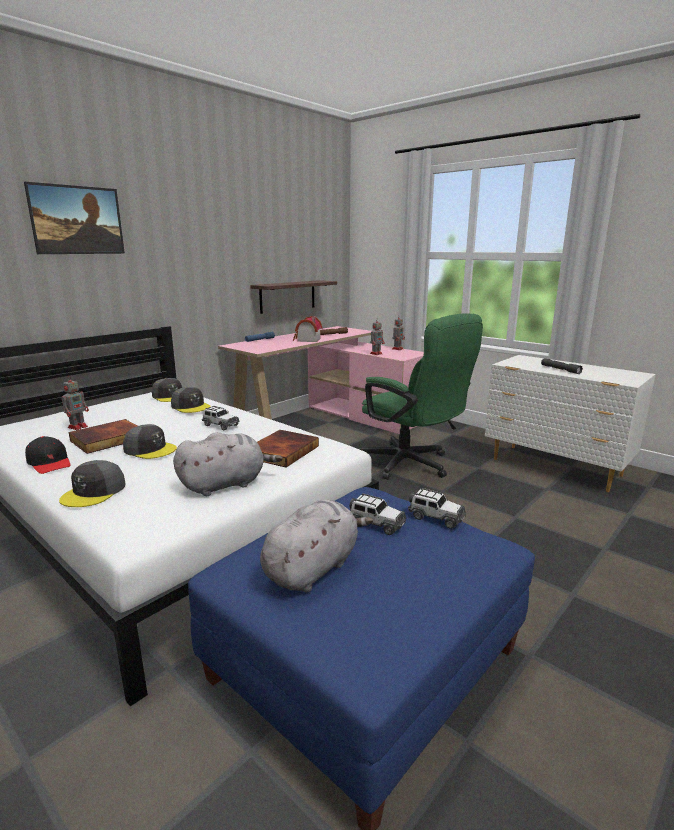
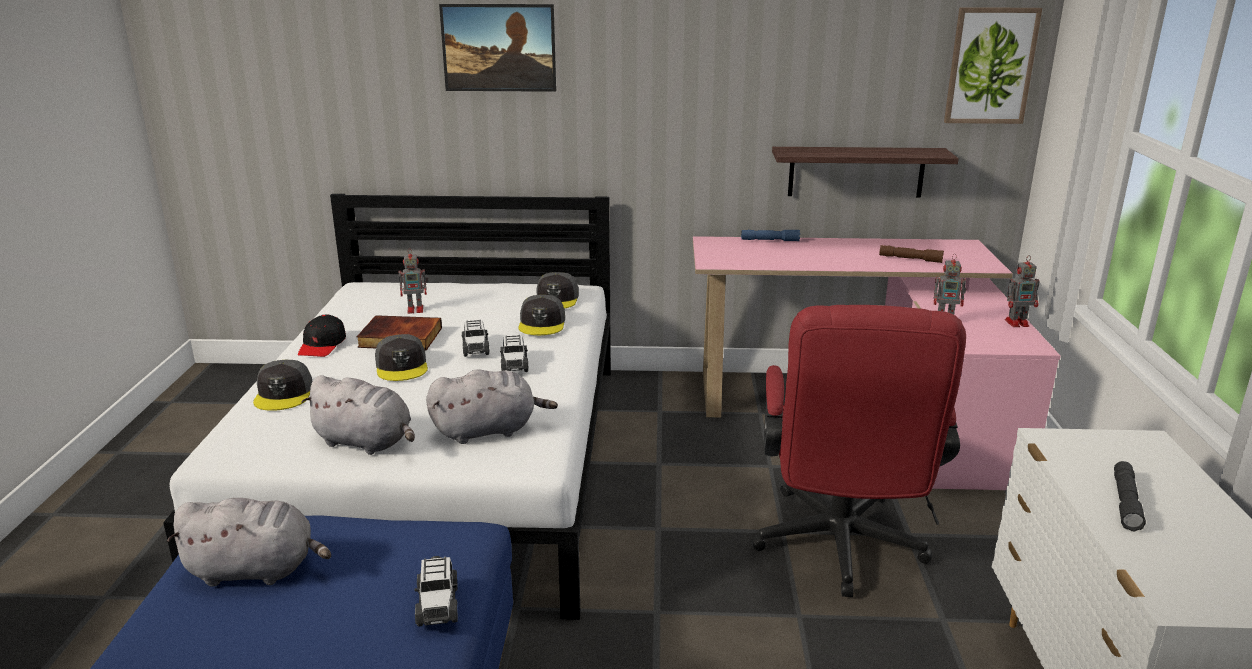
camera: 50 degrees right, 5 degrees up
(94, 492) = (284, 394): grey cap -> grey cap turned 75 degrees counterclockwise
(282, 451) = (488, 430): book -> grey plush toy
(307, 340) = (834, 260): toy house -> none
(331, 237) = (990, 66): none -> picture
(376, 524) = (380, 569): toy car -> toy car (475, 348)
(411, 465) = (839, 550): green office chair -> red office chair

